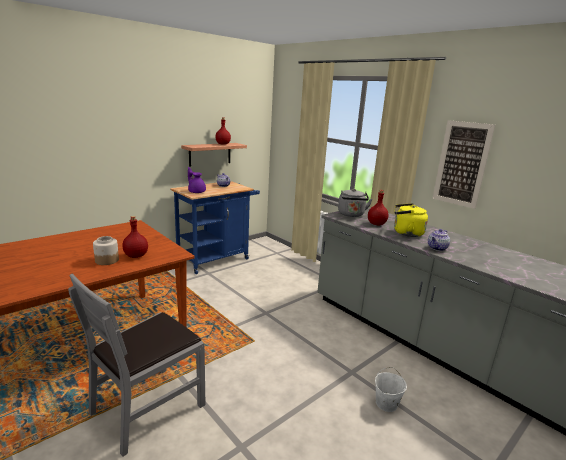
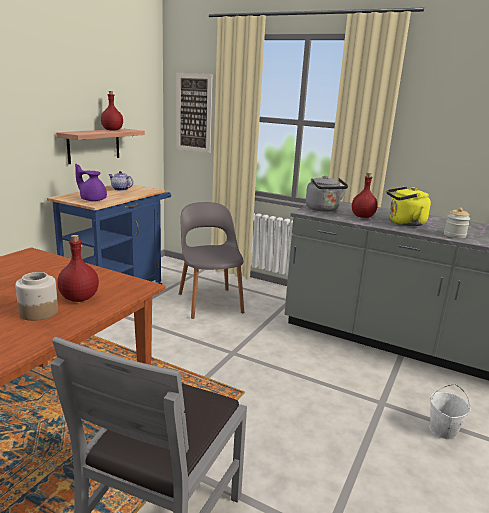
camera: 20 degrees left, 0 degrees up
(275, 274) = (210, 302): none -> grey chair
(437, 248) = (454, 235): teapot -> jar
(461, 164) = (443, 137): picture -> picture (193, 113)

